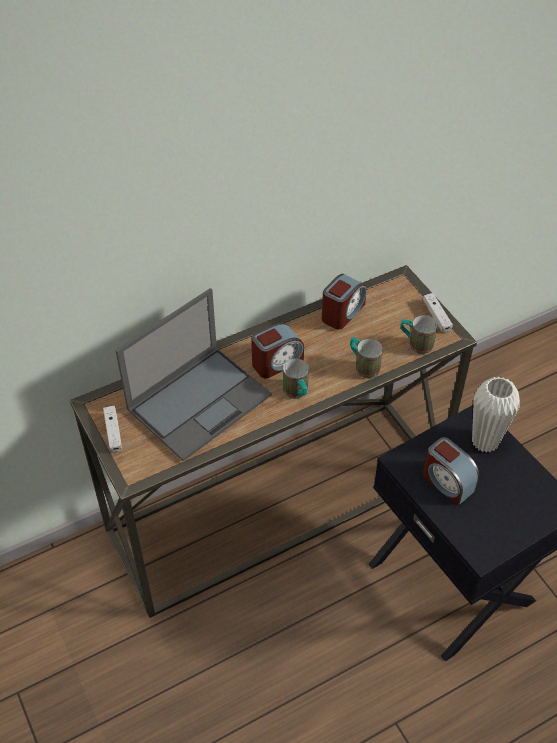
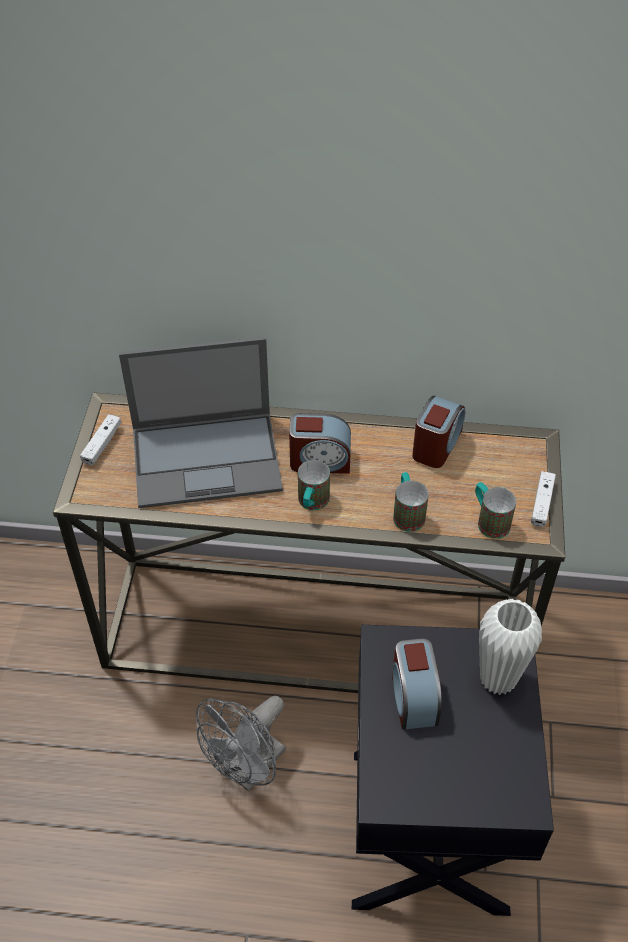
camera: 35 degrees right, 0 degrees up
(310, 619) = (248, 769): none -> grey fan
(342, 312) = (436, 445): alarm clock -> alarm clock turned 45 degrees counterclockwise

